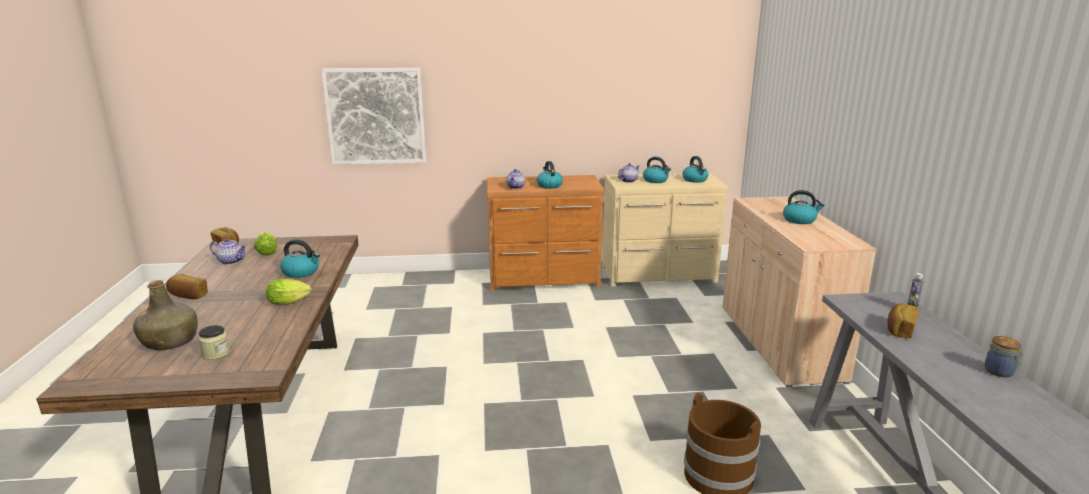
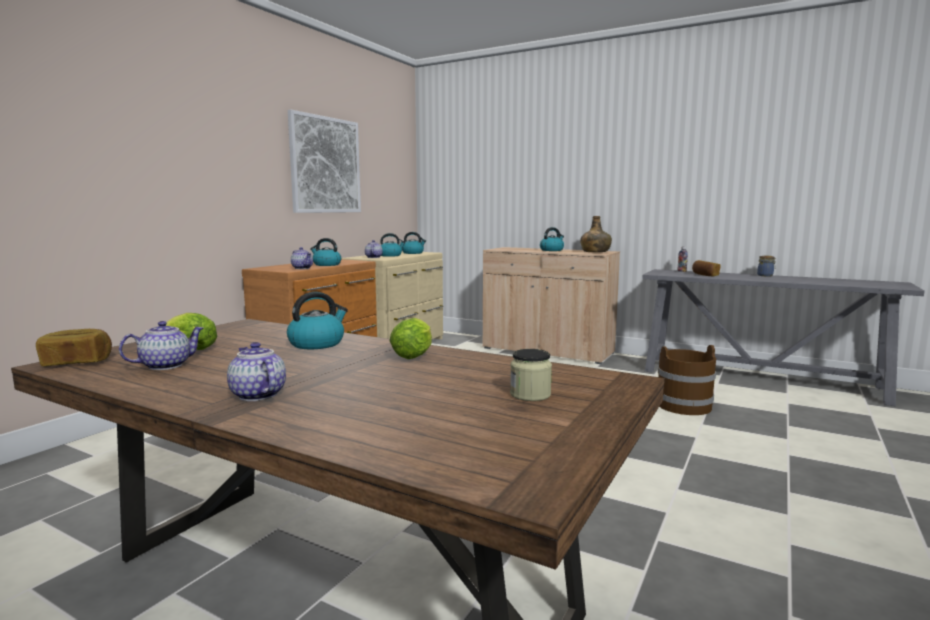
camera: 55 degrees left, 10 degrees down
(170, 341) = (439, 414): green bottle -> green bottle (595, 252)
(188, 296) = (256, 395): bread -> teapot
(376, 116) = (98, 190): picture -> picture (325, 165)

